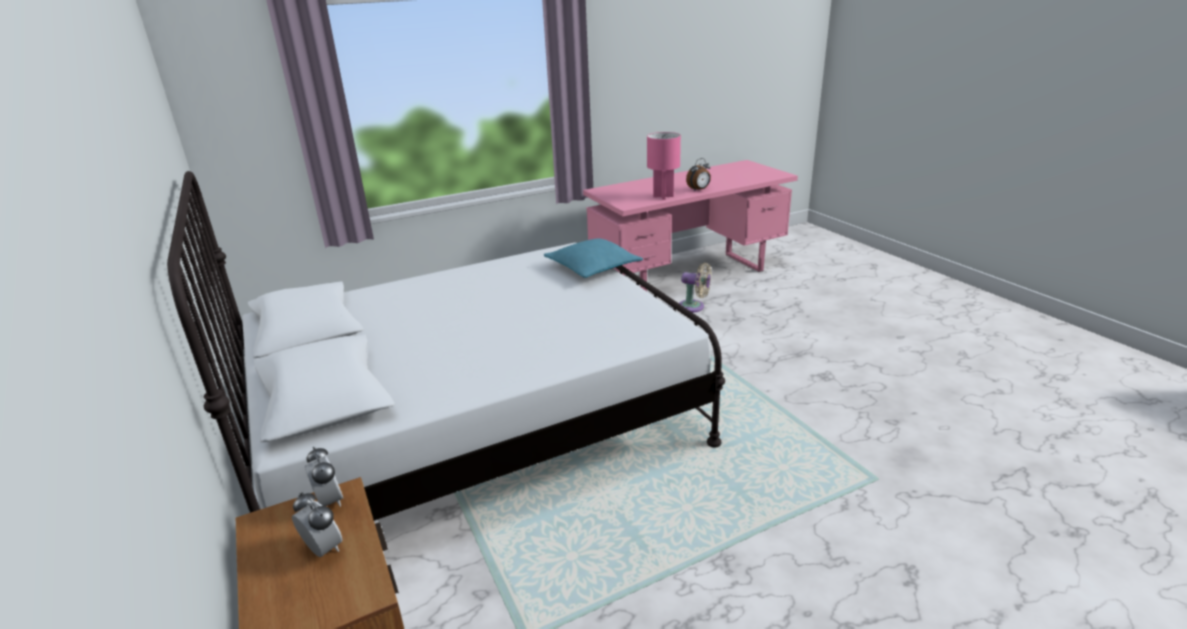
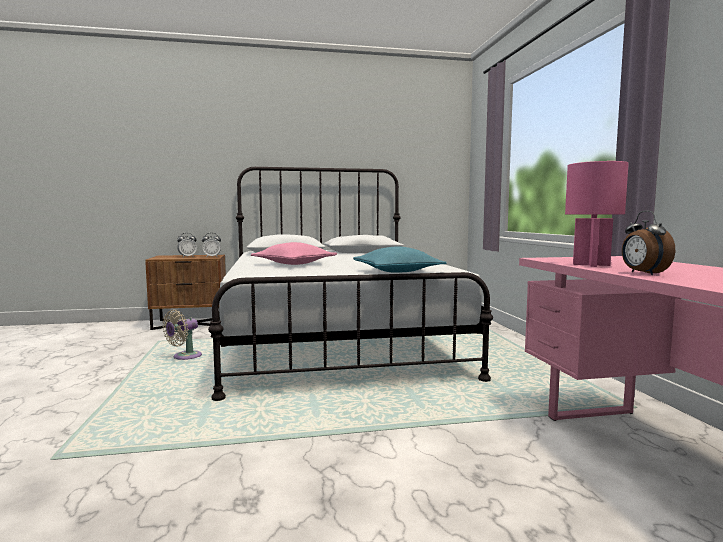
camera: 105 degrees right, 20 degrees down
(545, 331) = (294, 264): none -> pink pillow
(694, 307) = (534, 451): beige fan -> beige fan (184, 357)

